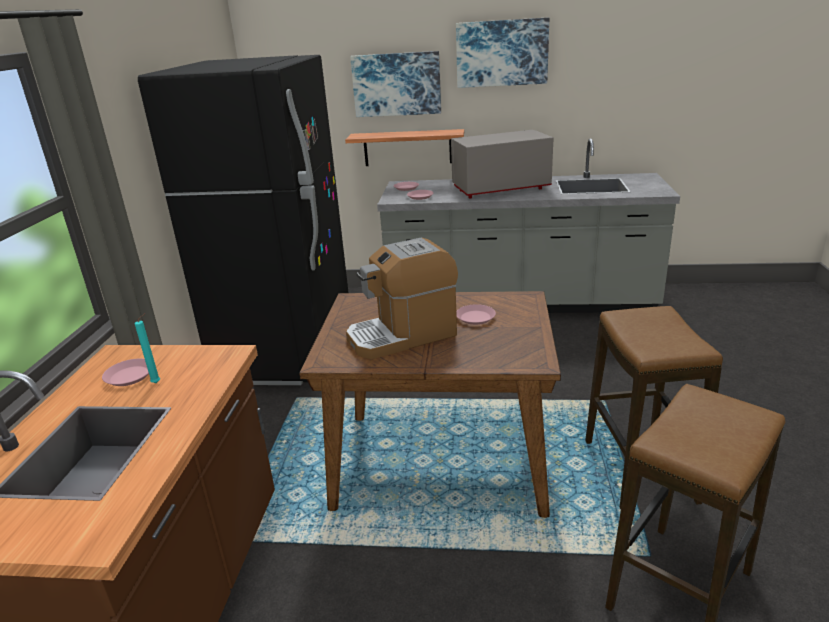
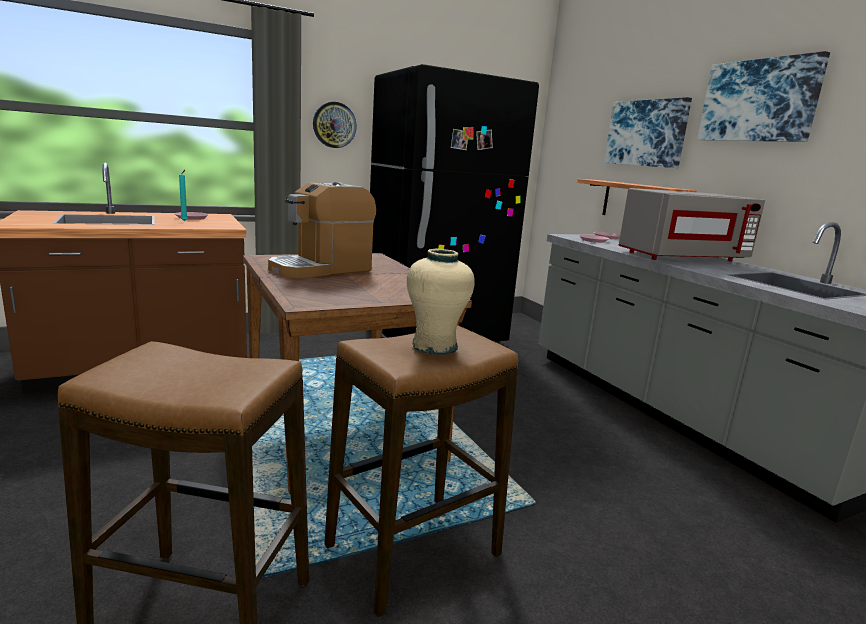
camera: 55 degrees right, 10 degrees down
(120, 161) = (334, 125): none -> wall clock
(402, 335) = (321, 269): coffee machine -> coffee machine turned 75 degrees counterclockwise
(475, 318) = (377, 283): pink plate -> none
(500, 188) = (681, 257): grey microwave -> grey microwave turned 120 degrees clockwise
(656, 329) = (434, 346): none -> beige vase

